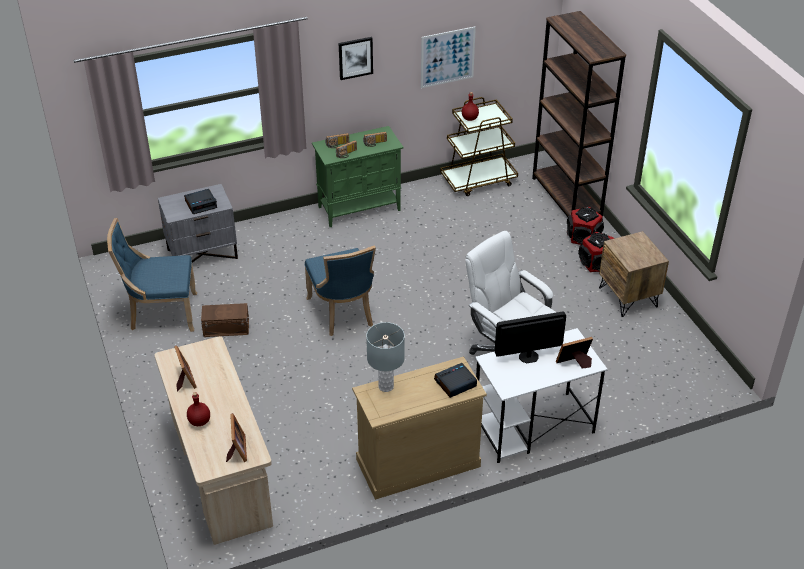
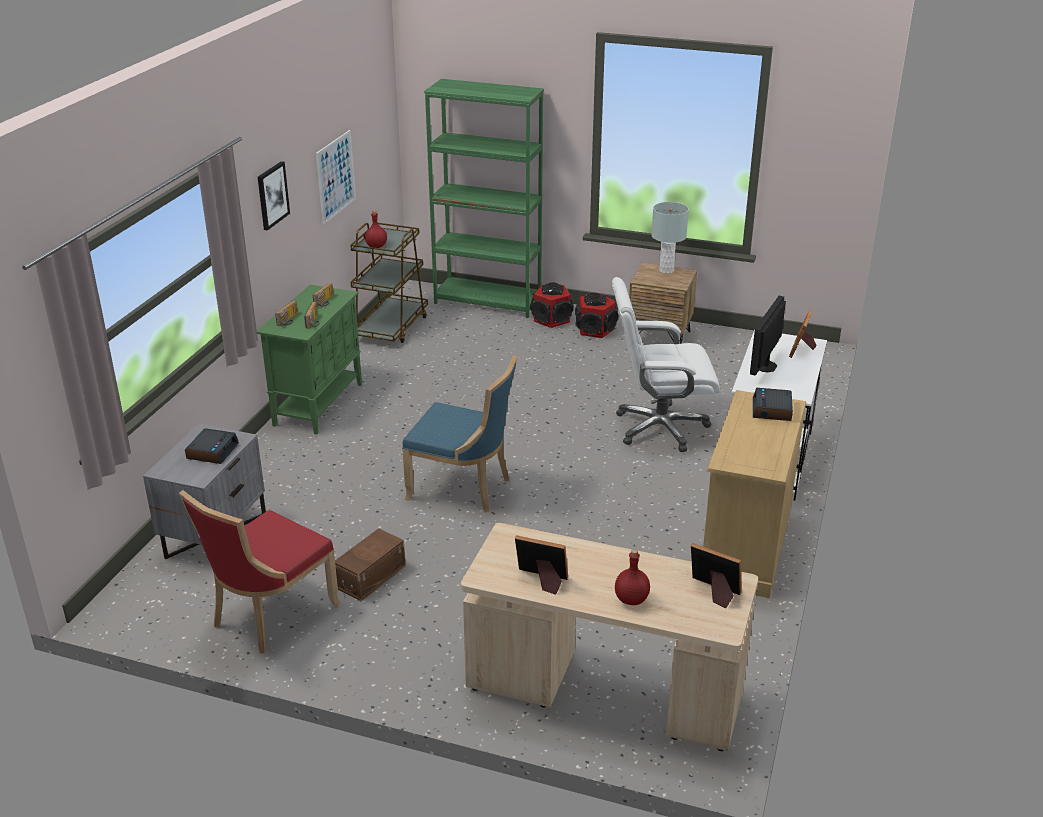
camera: 50 degrees left, 10 degrees down
(161, 313) = (270, 615): blue chair -> red chair
(386, 386) = (730, 448): grey table lamp -> grey table lamp (666, 270)
(566, 198) = (488, 302): brown bookcase -> green bookcase

